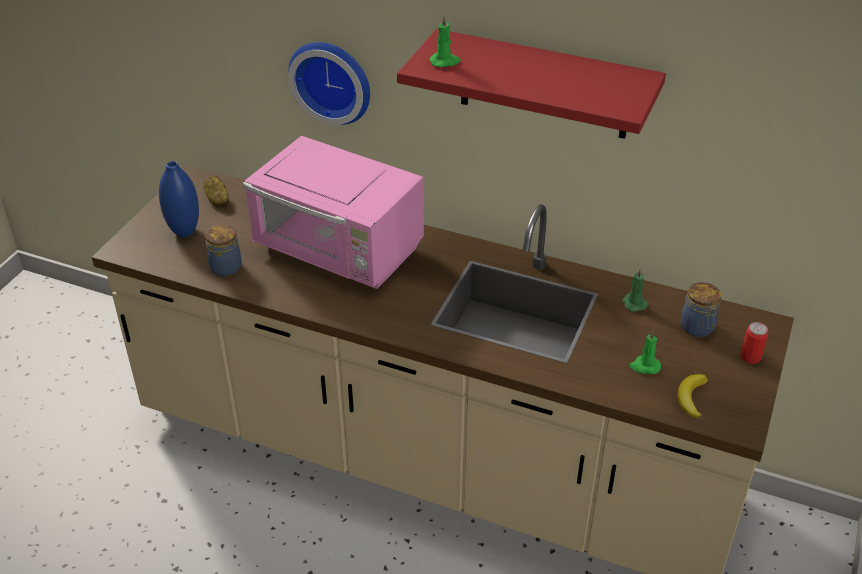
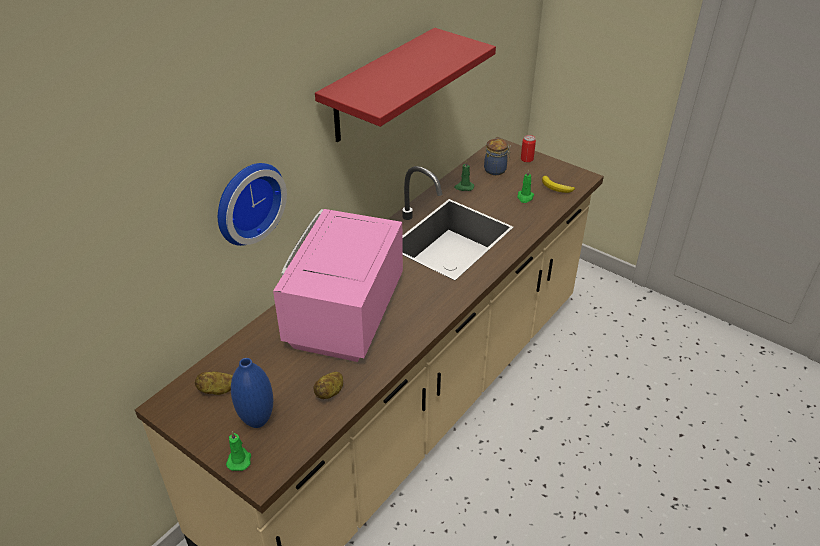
camera: 75 degrees left, 0 degrees up
(227, 267) = (330, 392): jar -> potato
(339, 252) = (343, 315): pink microwave -> pink microwave turned 150 degrees clockwise
(445, 62) = (375, 96): green candle -> green candle (239, 459)

